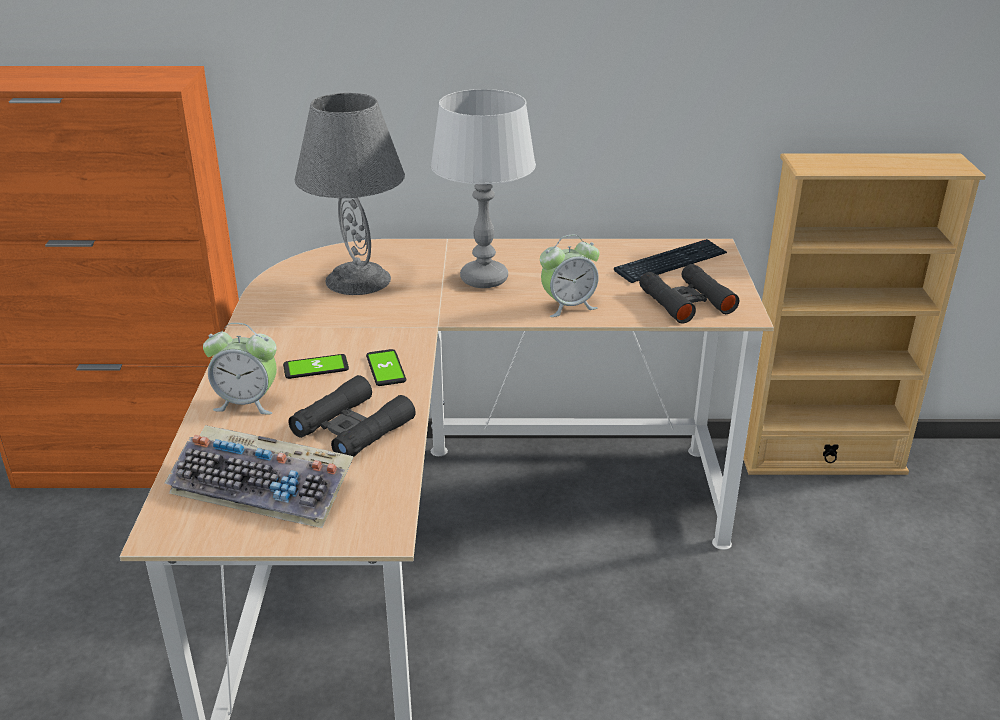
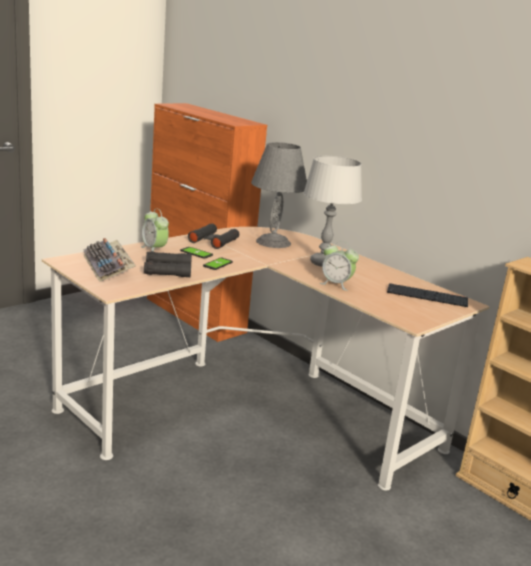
camera: 45 degrees right, 10 degrees down
(686, 302) = (396, 308): black binoculars -> black binoculars (213, 241)

